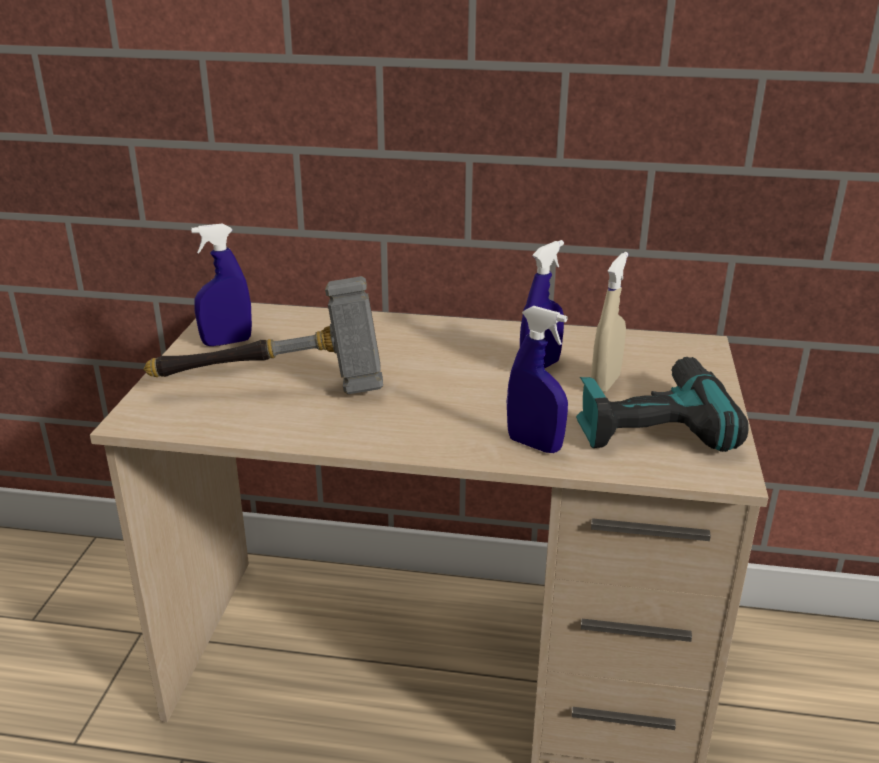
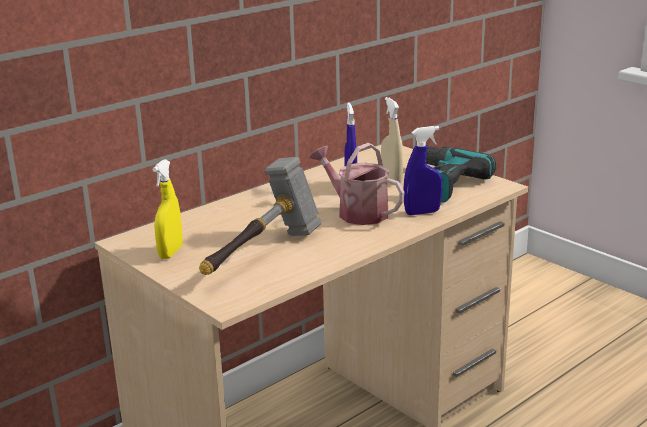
camera: 50 degrees left, 5 degrees down
(227, 342) = (171, 252): blue spray bottle -> yellow spray bottle
(469, 400) = (357, 212): none -> watering can

